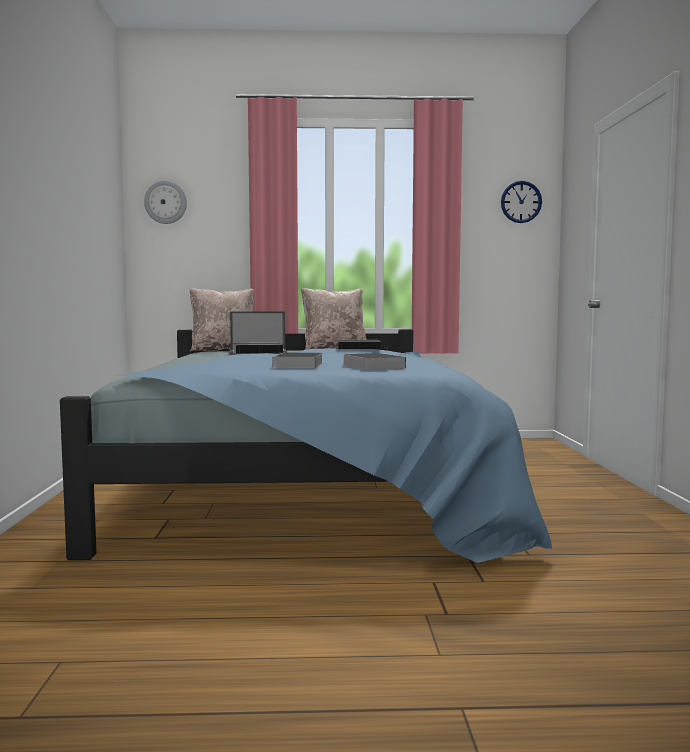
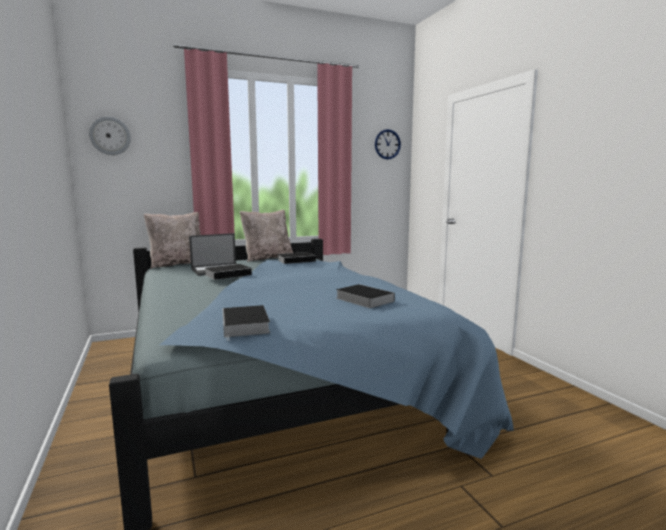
camera: 20 degrees left, 5 degrees up
(299, 365) = (304, 303): book -> book (246, 326)

